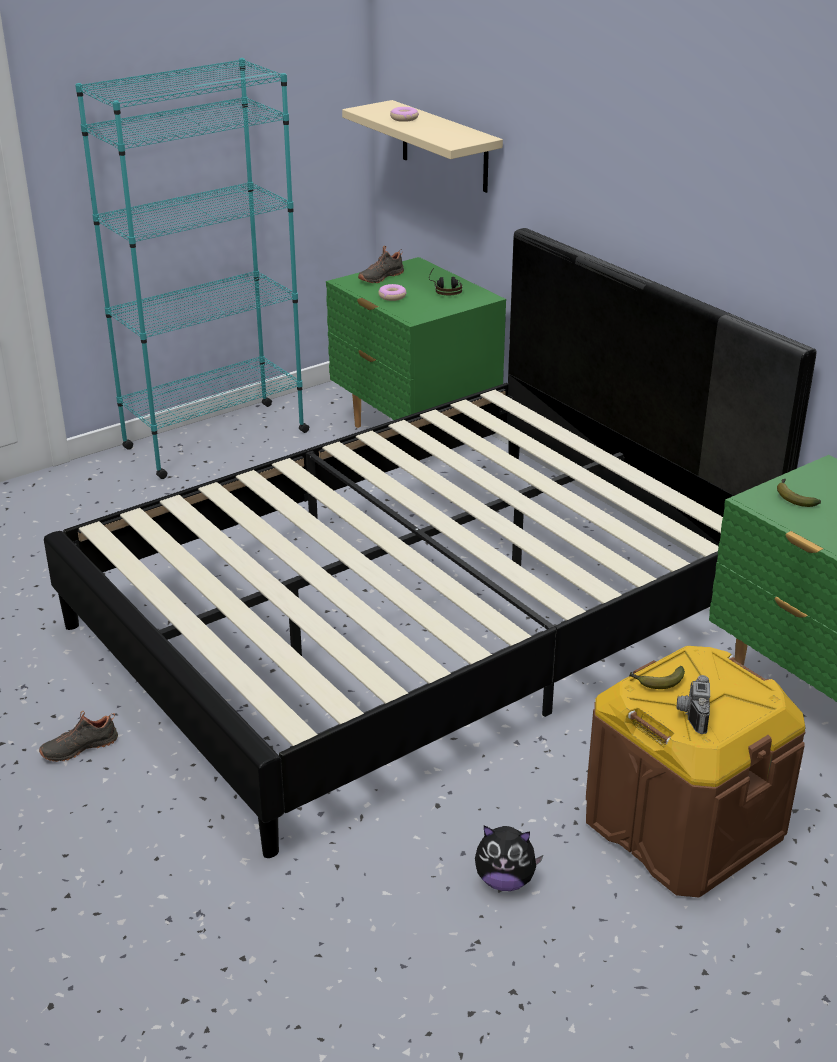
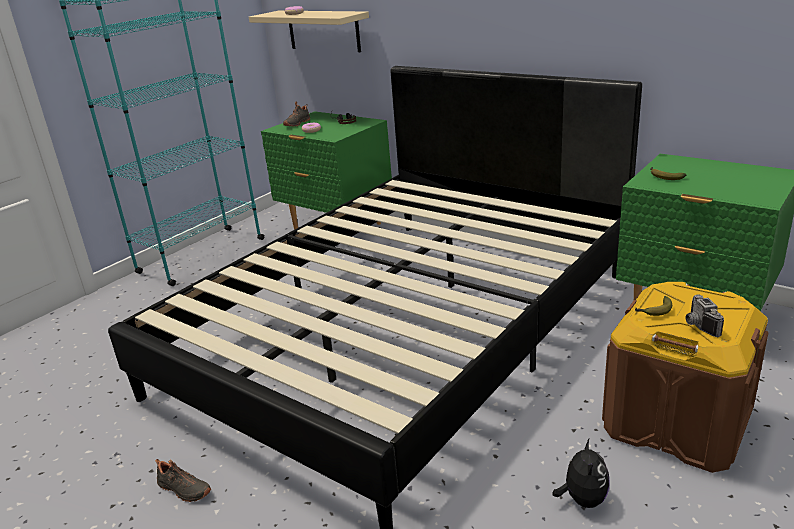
camera: 15 degrees left, 5 degrees down
(79, 747) = (183, 490): black shoe -> black shoe turned 105 degrees counterclockwise
(505, 880) = (582, 499): plush toy -> plush toy turned 75 degrees counterclockwise

